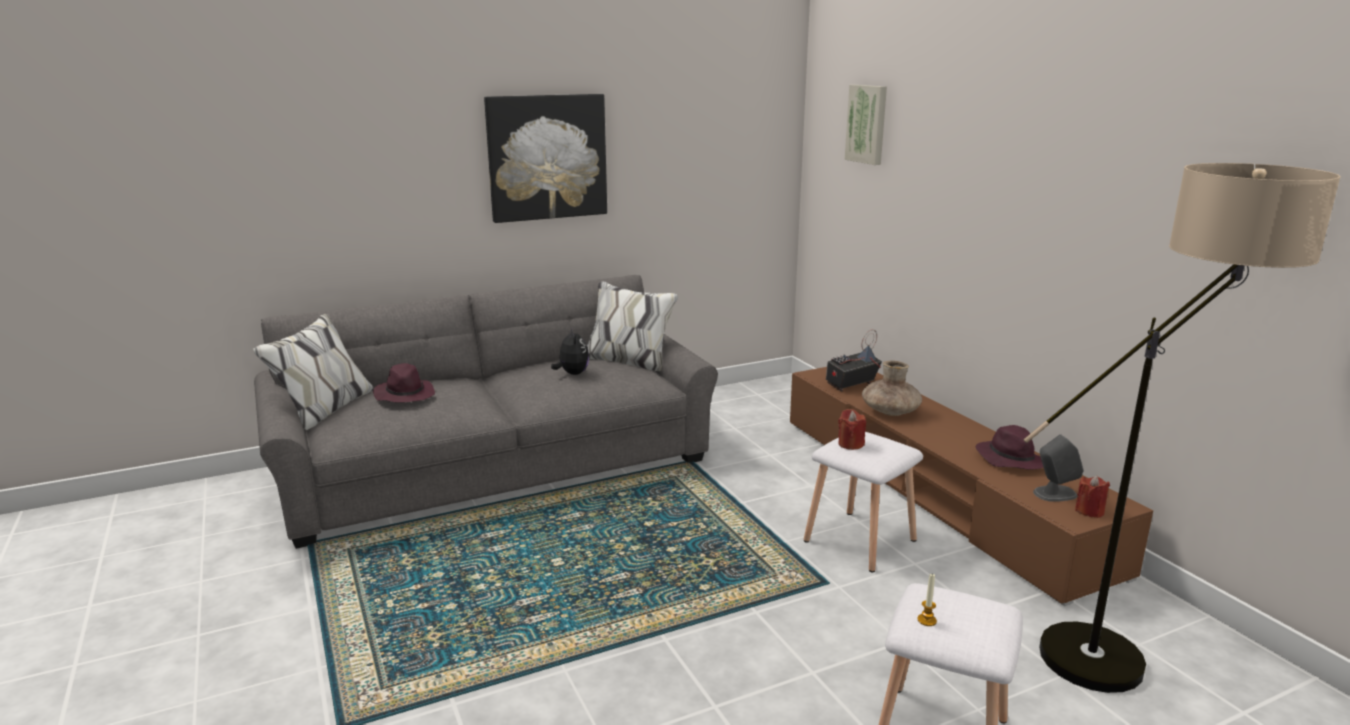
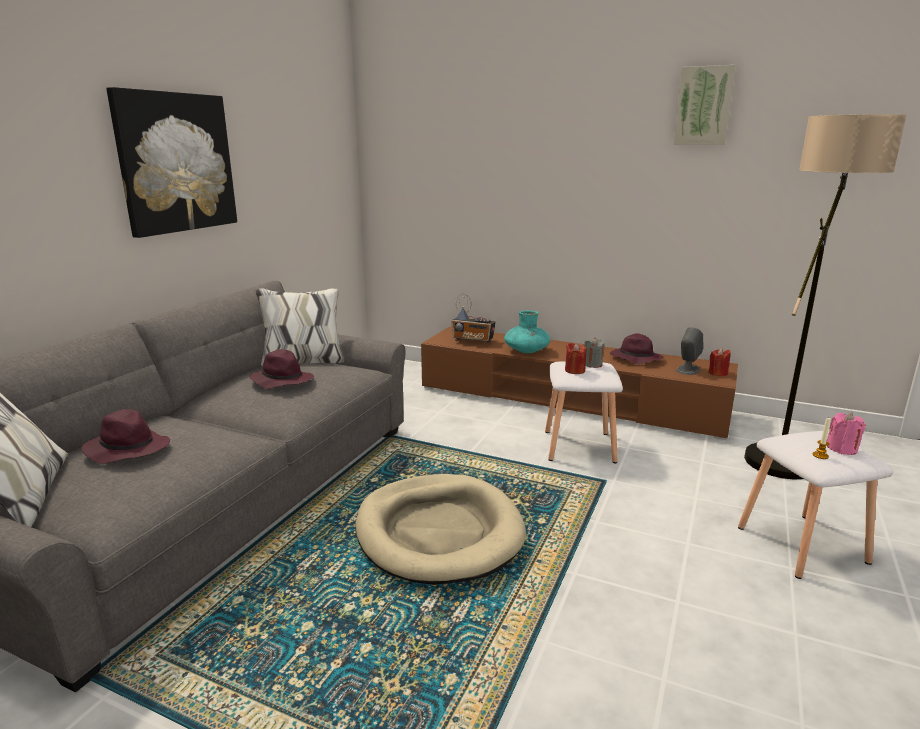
camera: 40 degrees left, 0 degrees up
(572, 373) = (281, 381): plush toy -> purple hat
(610, 557) = (439, 532): none -> beige dog bed
(850, 385) = (473, 341): radio -> radio turned 90 degrees counterclockwise
(867, 124) = (436, 131): picture -> picture (704, 106)
(884, 444) = (592, 364): none -> grey candle
(890, 412) = (526, 351): brown vase -> turquoise vase
(972, 627) = (842, 449): none -> pink candle

